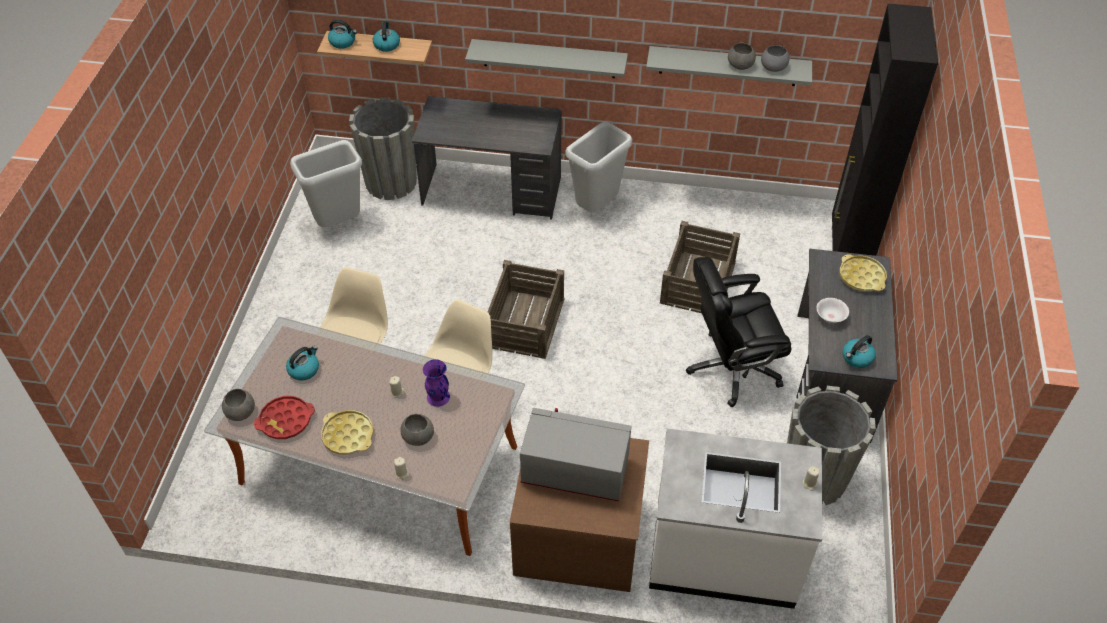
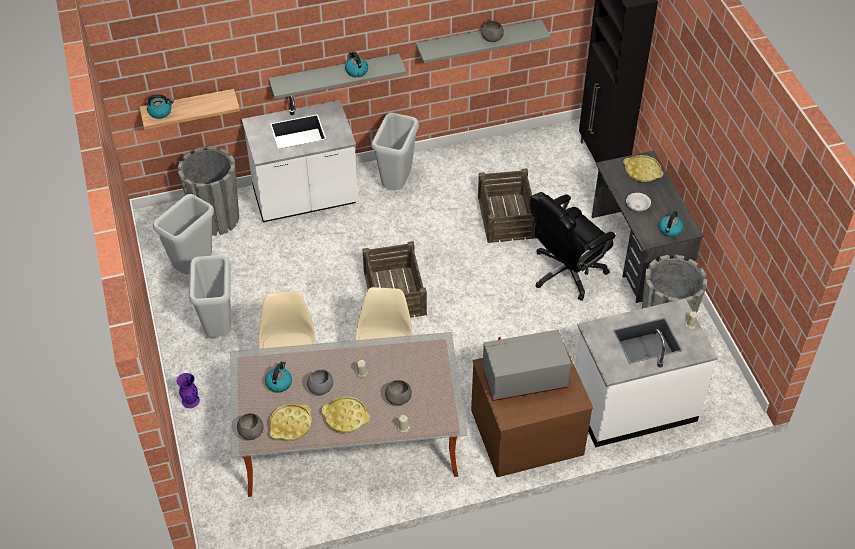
camera: 25 degrees left, 0 degrees up
(285, 420) = (291, 425): red tray -> yellow tray
(323, 294) = (219, 328): none -> grey trash can
(386, 44) = (199, 103): kettle -> kettle (356, 71)
(438, 397) = (395, 365): purple vase -> purple vase (190, 401)
(492, 192) = (305, 199): grey desk -> white counter
(774, 67) = (517, 32): grey bowl -> grey bowl (321, 387)

